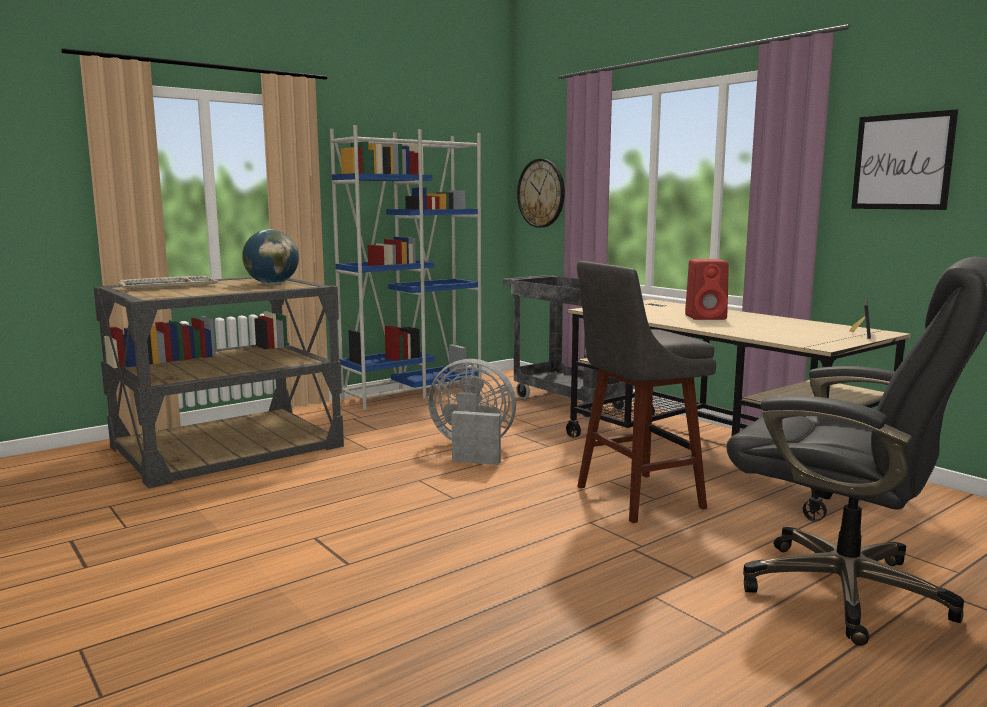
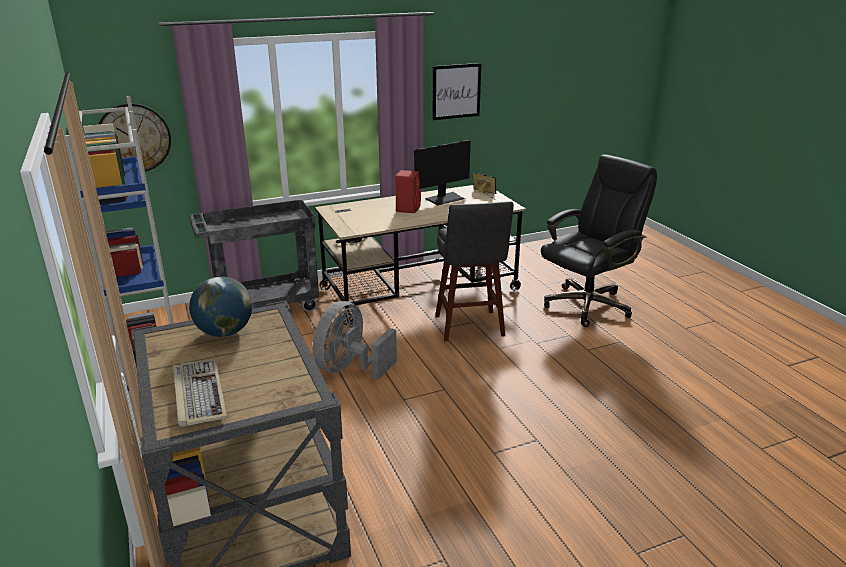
camera: 75 degrees left, 15 degrees up
(783, 324) = (445, 198): none -> monitor

